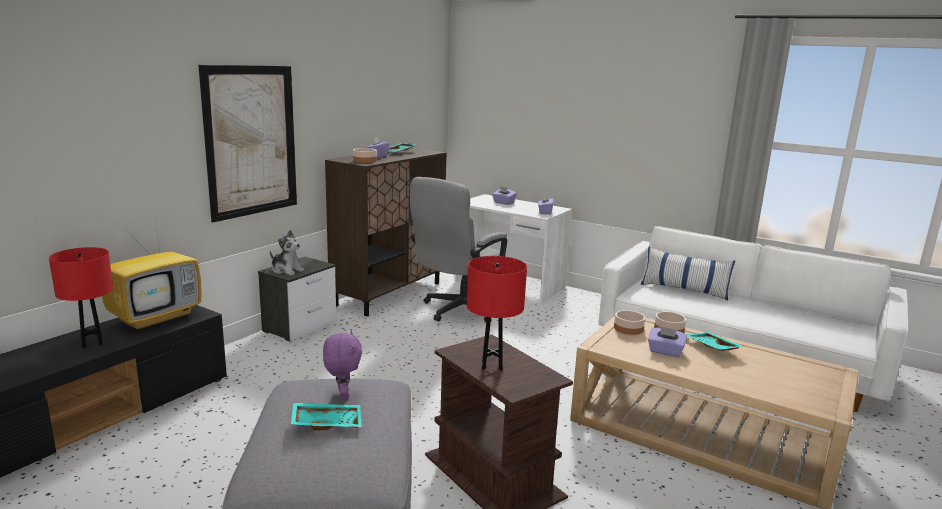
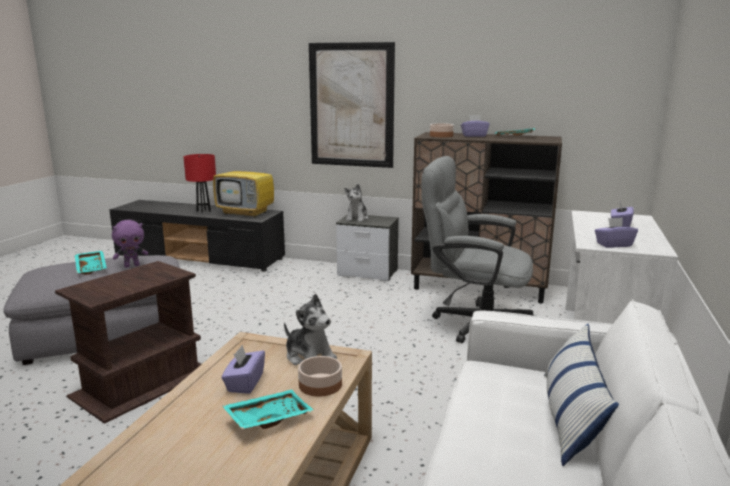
camera: 75 degrees right, 0 degrees up
(491, 365) = (126, 278): red table lamp -> none
(628, 328) = (309, 357): bowl -> plush toy

